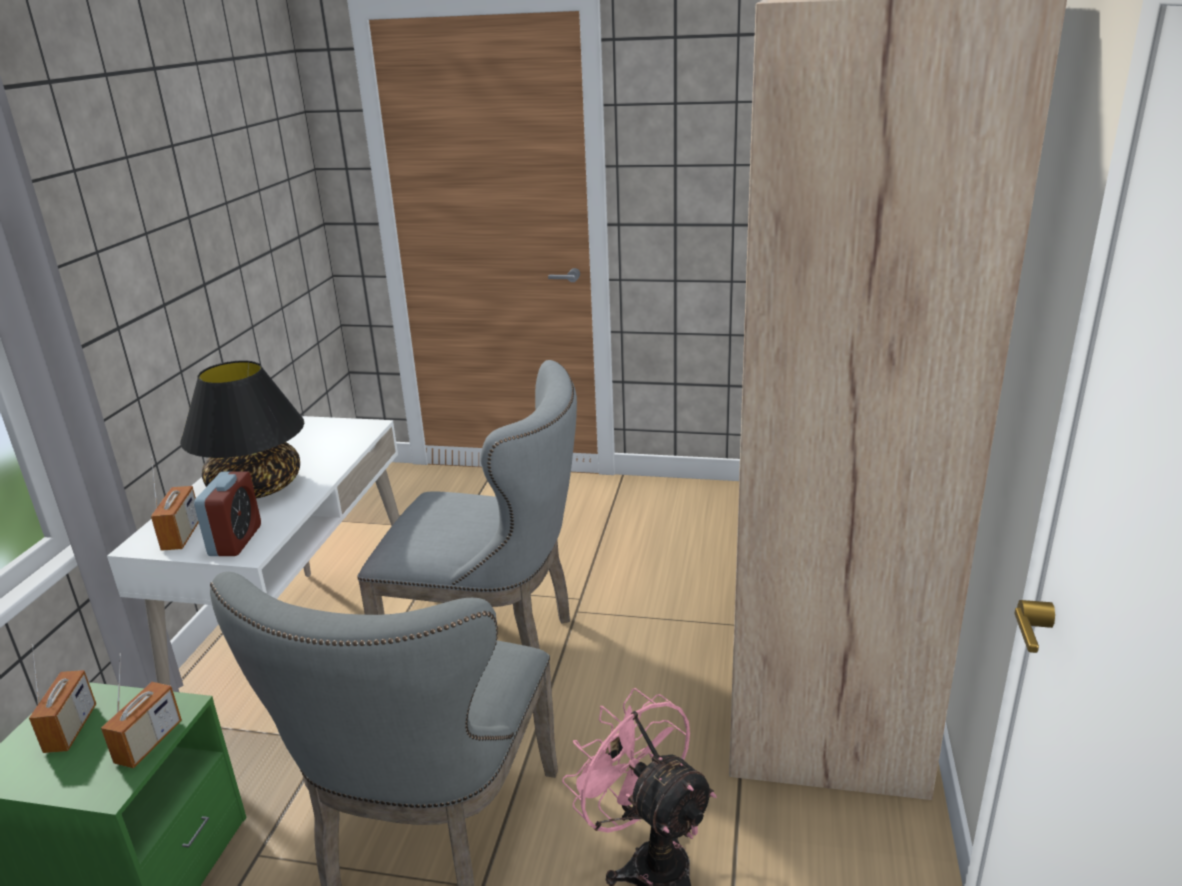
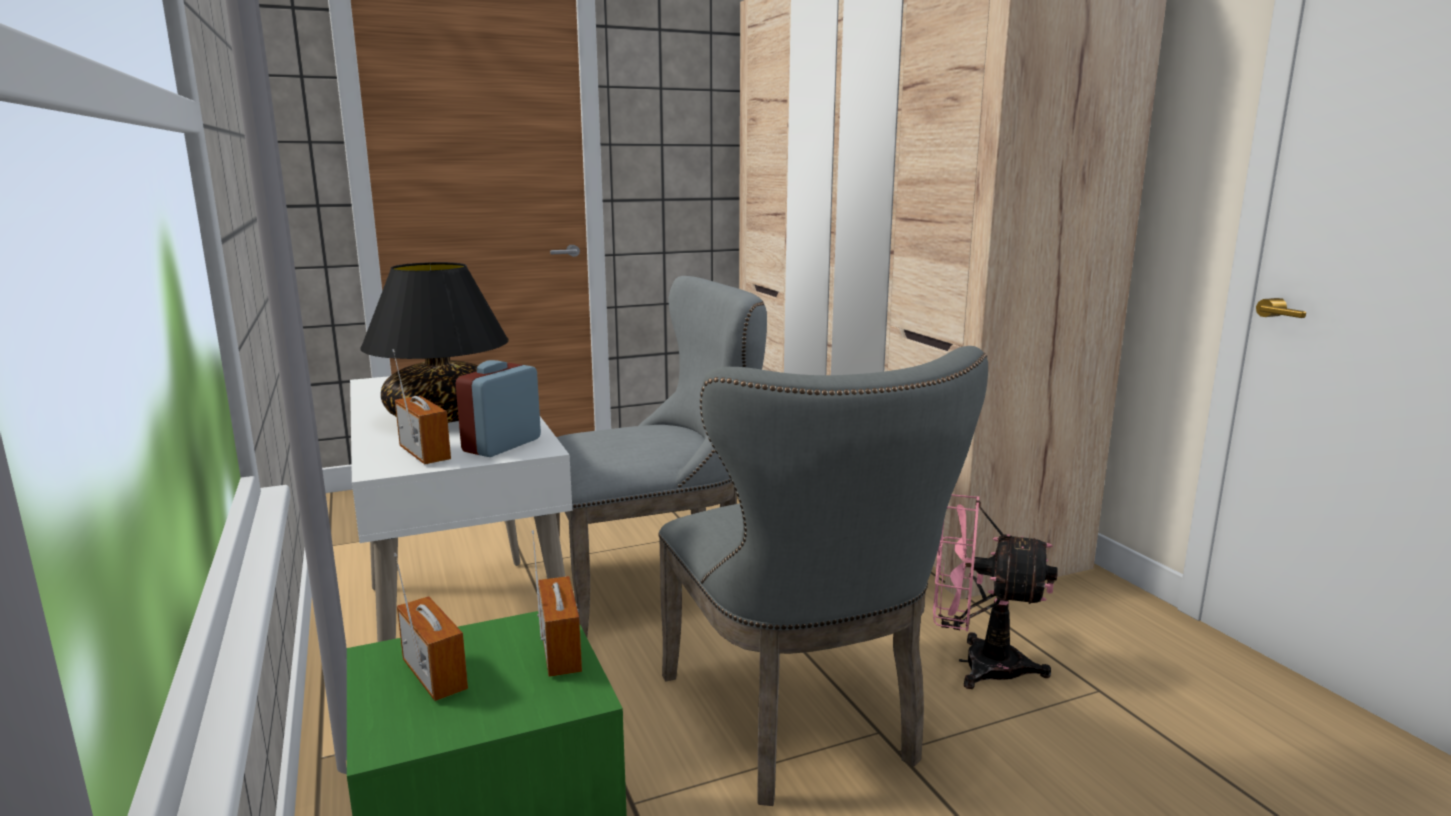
camera: 35 degrees left, 10 degrees down
(235, 540) = (502, 445): alarm clock -> alarm clock turned 120 degrees counterclockwise

